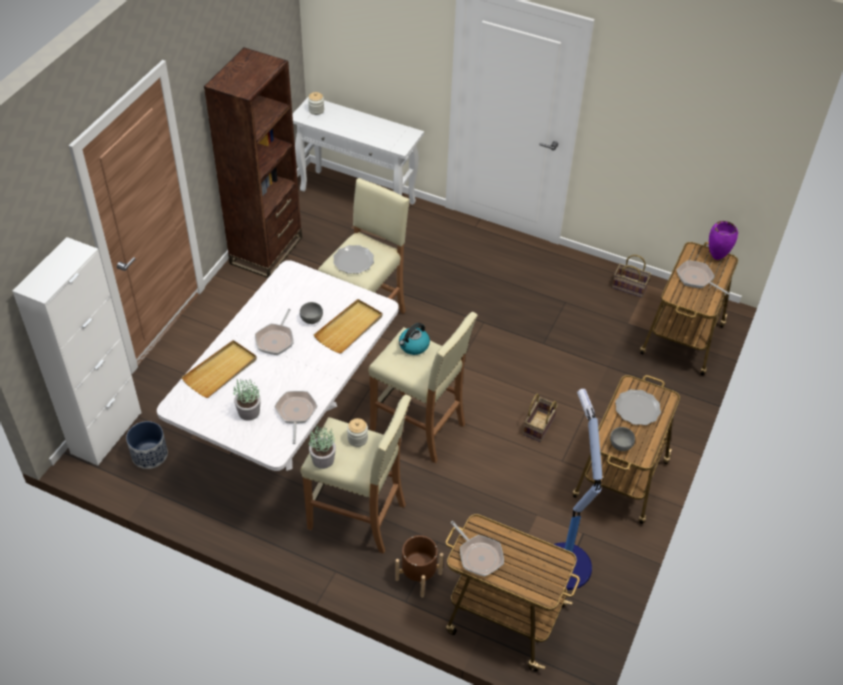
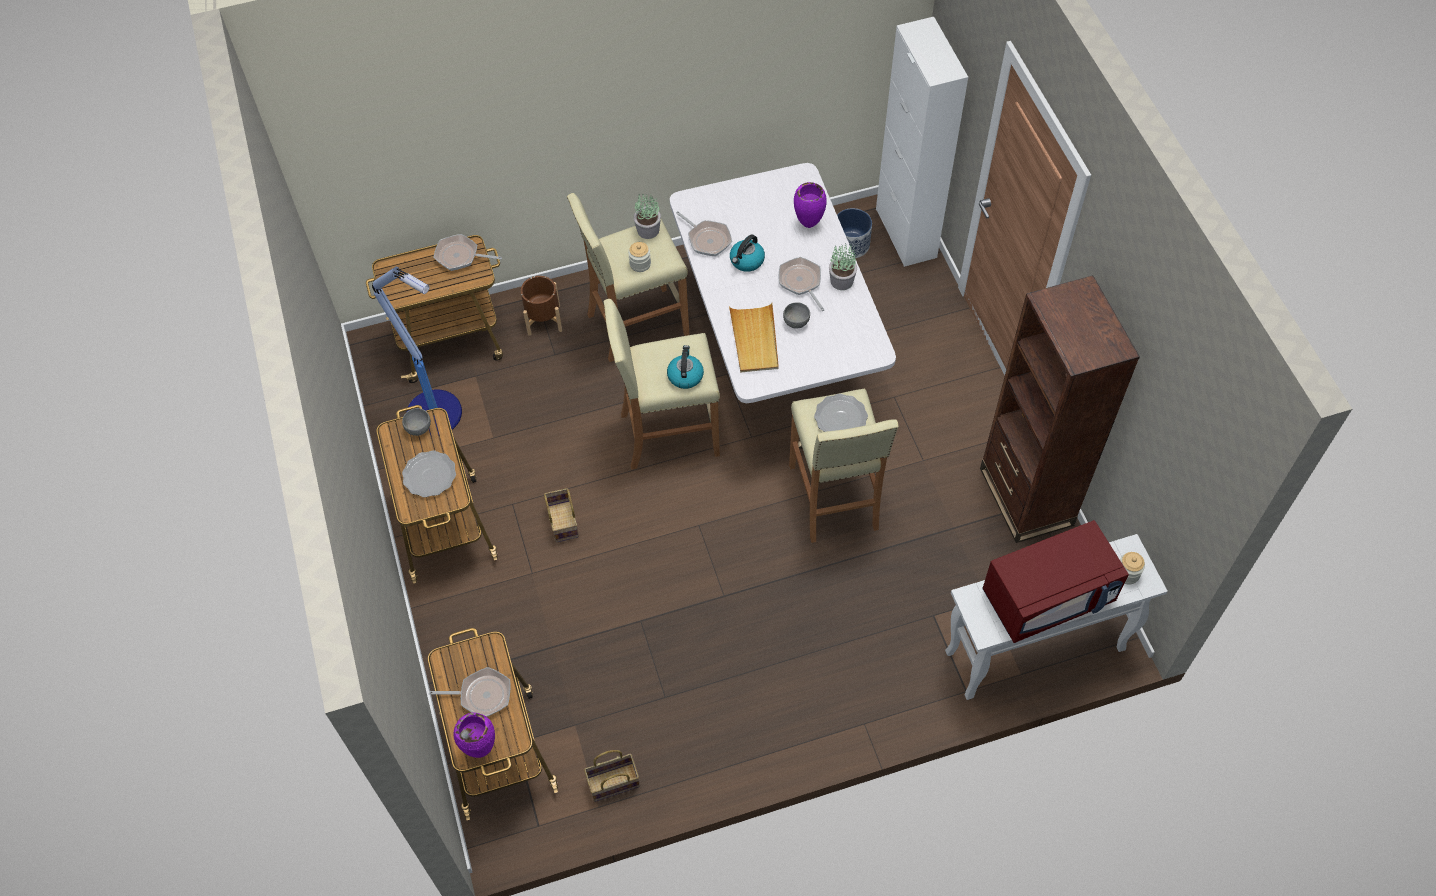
camera: 140 degrees right, 10 degrees up
(221, 371) = (808, 225): beige tray -> purple vase
(248, 412) = (744, 213): potted plant -> potted plant (842, 280)
(290, 378) = (746, 261): none -> kettle
(364, 126) = (1048, 596): none -> red microwave

